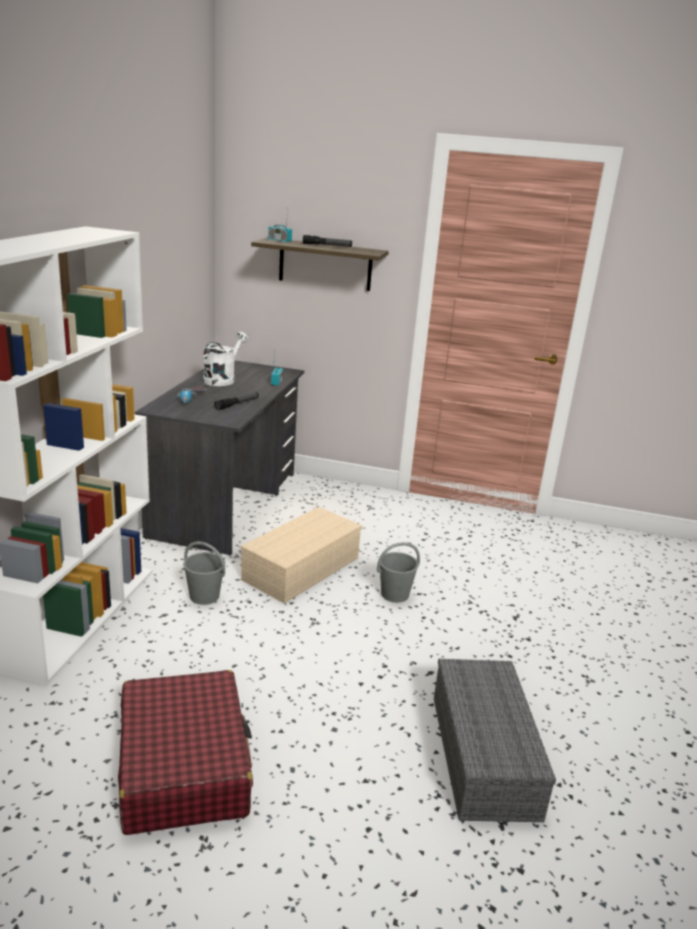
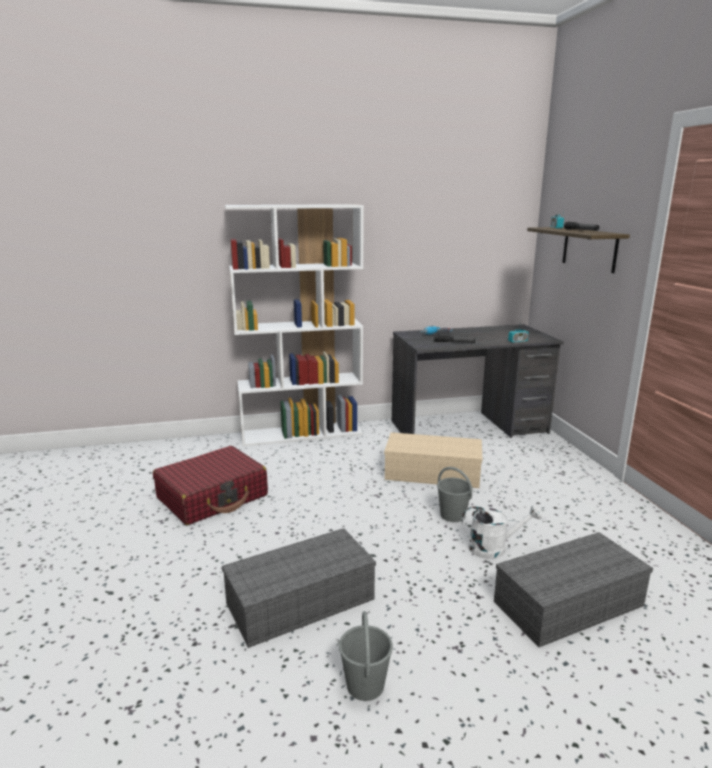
camera: 65 degrees right, 5 degrees down
(205, 596) = (359, 455): grey bucket -> grey bucket (365, 686)
(222, 379) = (487, 332): white watering can -> white watering can (494, 548)
(555, 600) = (568, 602): none -> grey storage box

